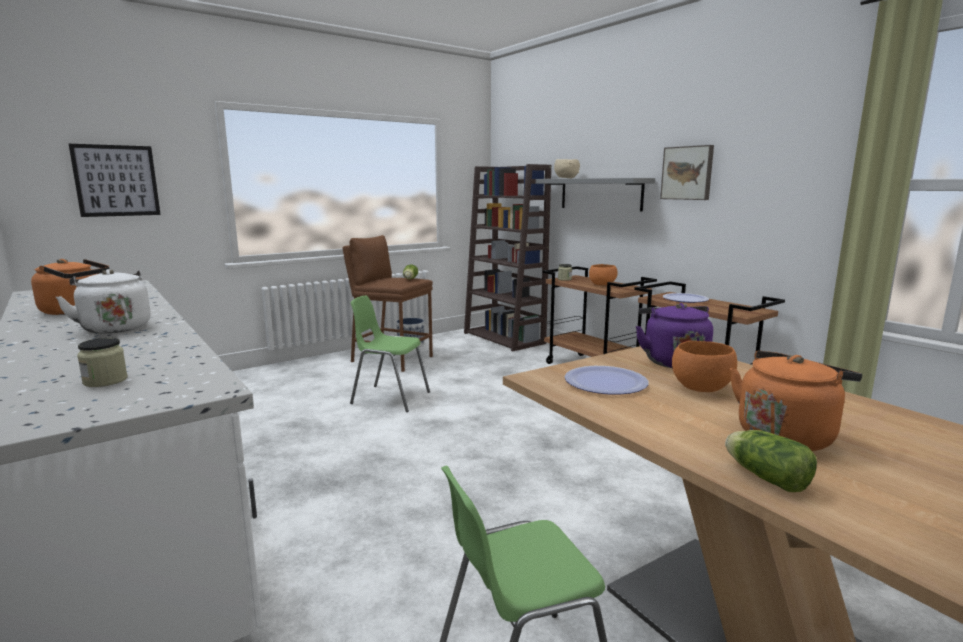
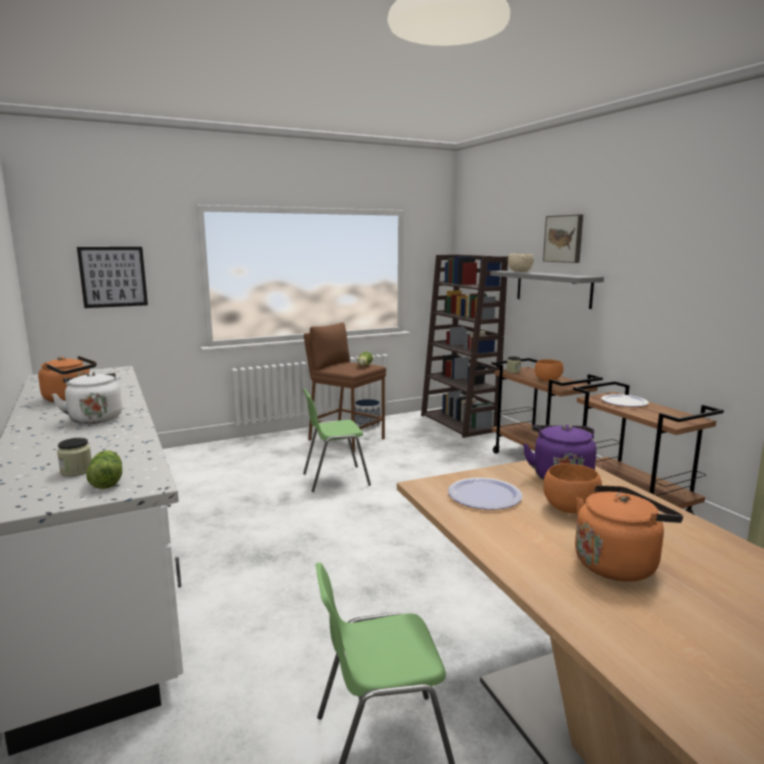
camera: 10 degrees right, 0 degrees up
(390, 398) = (335, 479): green chair -> green chair turned 45 degrees counterclockwise
(687, 173) = (634, 274): picture -> picture (564, 238)
(764, 476) = (570, 601): lettuce -> lettuce (107, 480)

